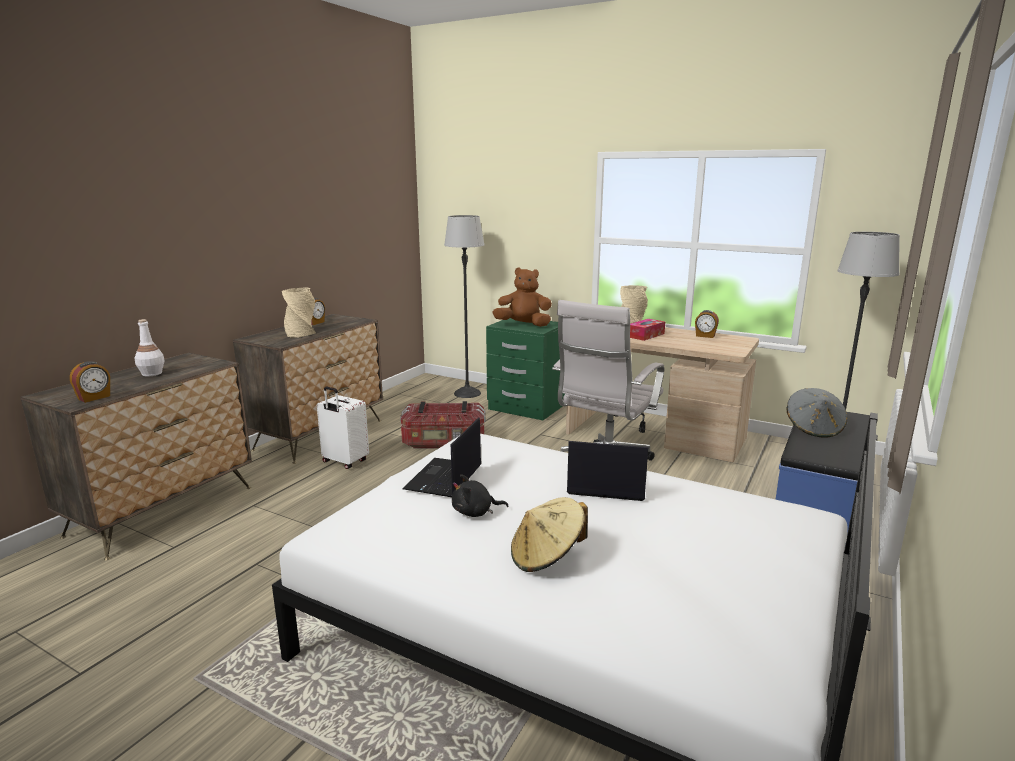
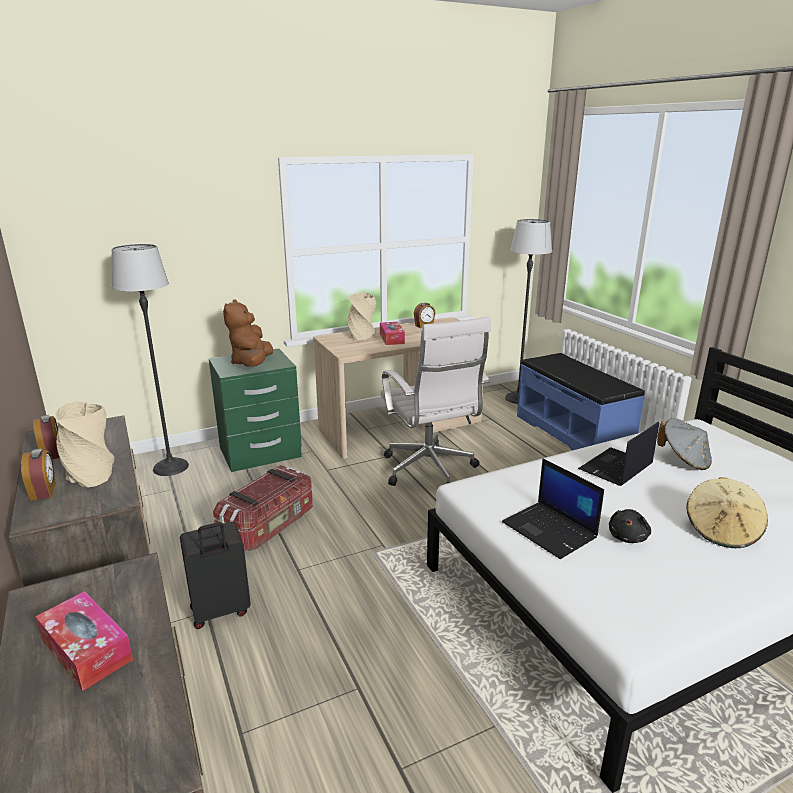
camera: 55 degrees left, 5 degrees up
(94, 398) = (147, 743): alarm clock -> alarm clock (44, 491)
(152, 373) = (87, 650): white bottle -> tissue box
(344, 462) = (220, 612): white suitcase -> black suitcase
(523, 325) = (252, 363): brown plush toy -> brown plush toy turned 45 degrees counterclockwise
(814, 428) = (566, 373): grey hat -> grey hat (684, 460)

